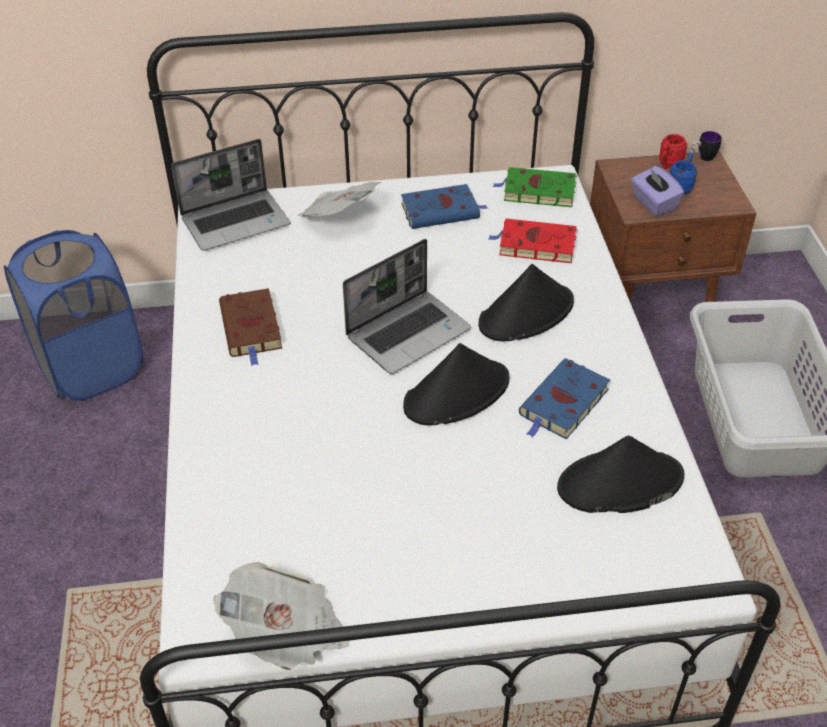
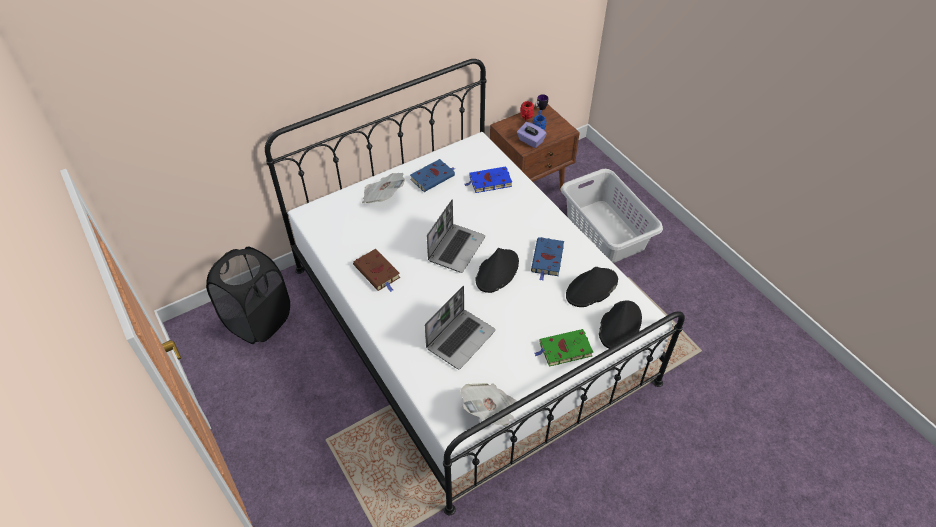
camera: 25 degrees left, 5 degrees up
(91, 367) = (259, 320): blue laundry basket -> black laundry basket
(236, 221) = (330, 216): laptop -> laptop (460, 338)
(526, 313) = (505, 219): black hat -> black hat (620, 325)
(534, 245) = (489, 182): red book -> blue book
(537, 191) = (473, 152): green book -> green book (564, 350)

